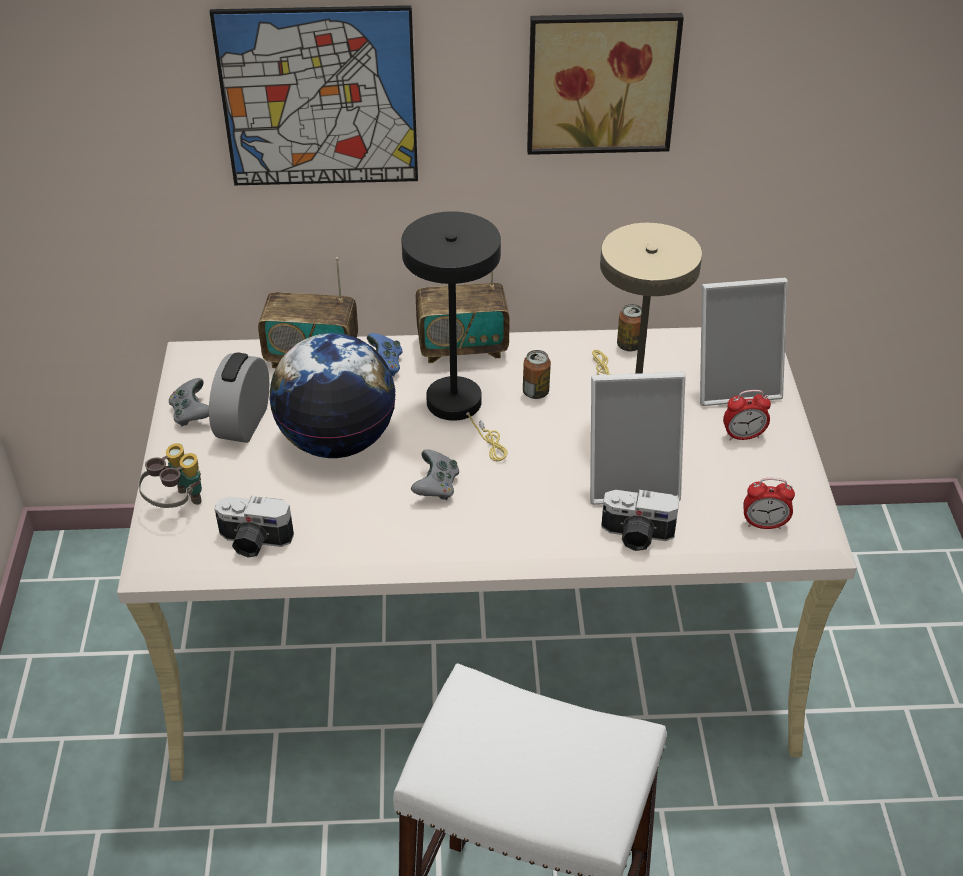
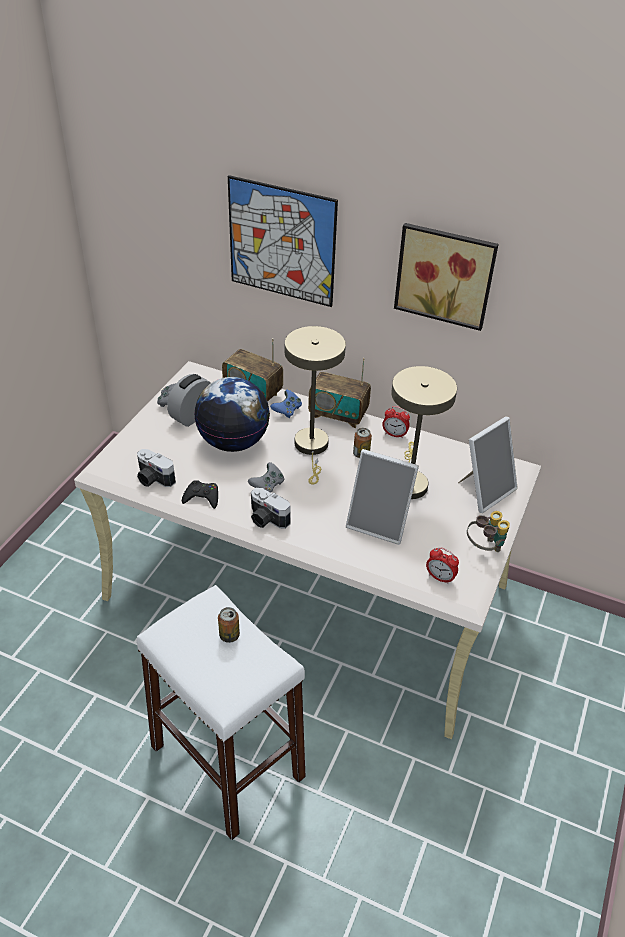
camera: 25 degrees right, 0 degrees up
(177, 505) = (130, 446): binoculars -> binoculars (484, 548)
(351, 541) = (202, 497): none -> black game controller
(460, 408) = (312, 448): black table lamp -> beige table lamp
(629, 345) = (436, 446): can -> can (229, 635)
(637, 536) = (359, 555): camera -> camera (266, 519)
(734, 384) = (484, 490): picture frame -> picture frame turned 60 degrees counterclockwise
(743, 436) = (466, 522): alarm clock -> alarm clock (394, 434)

